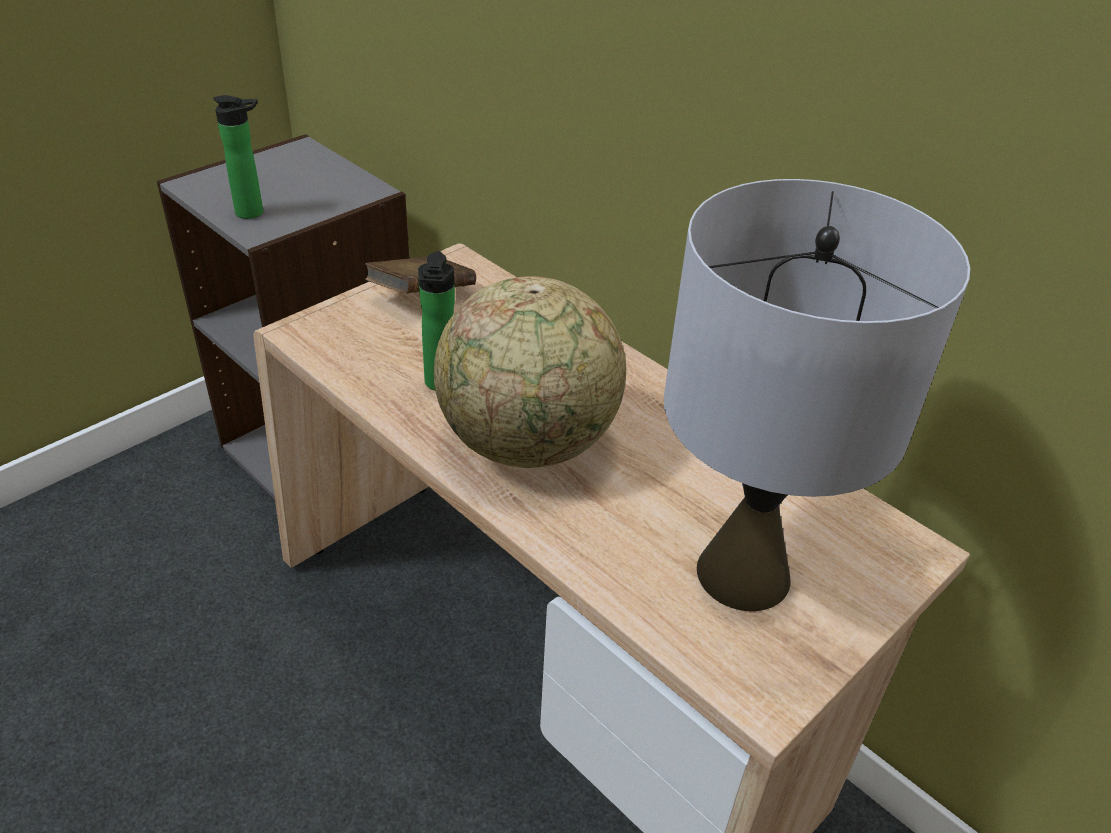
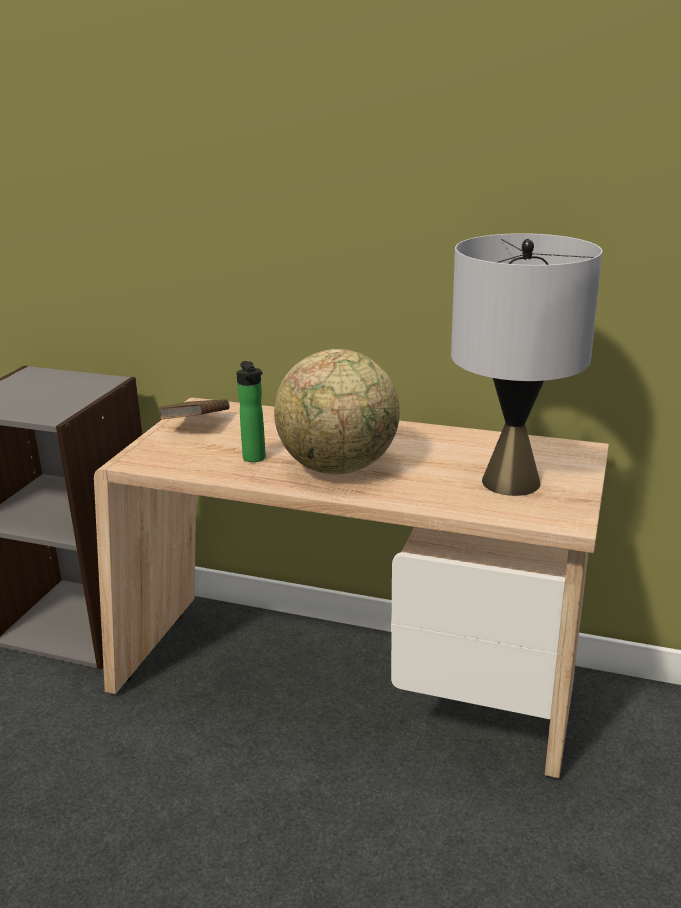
camera: 25 degrees left, 15 degrees down
(254, 213) = (37, 409): bottle -> none

